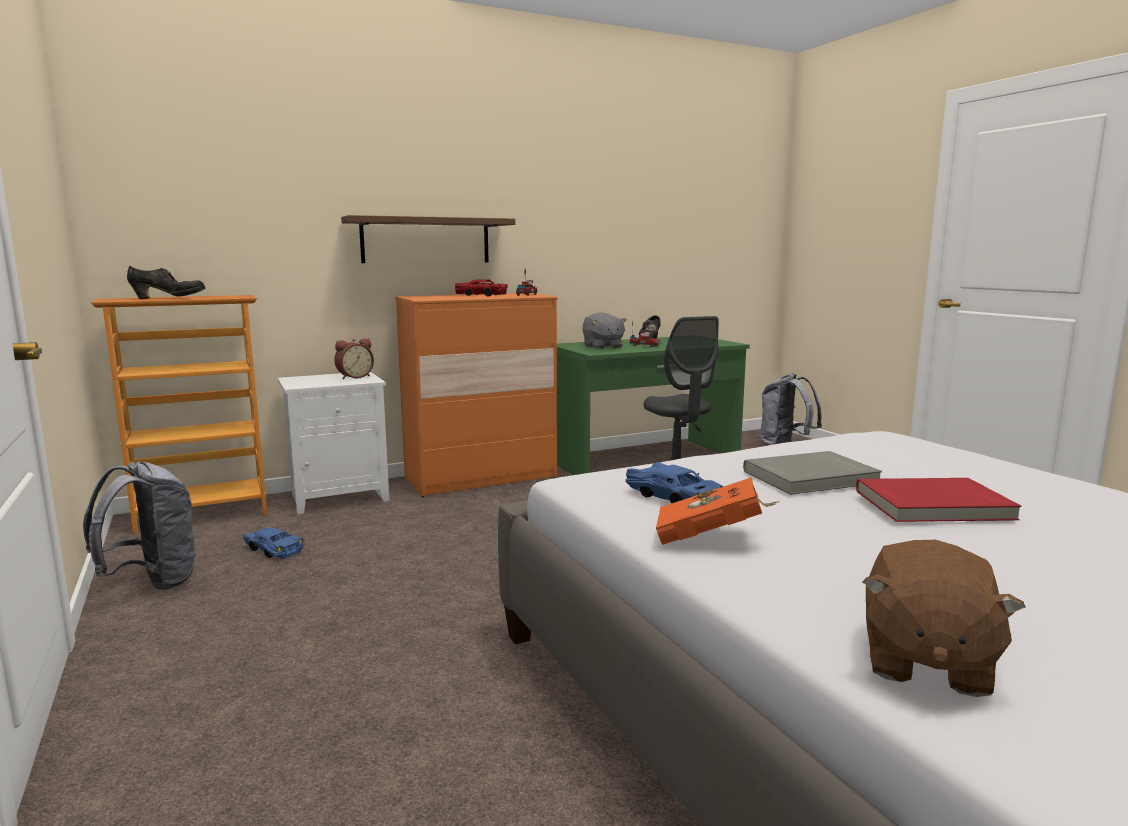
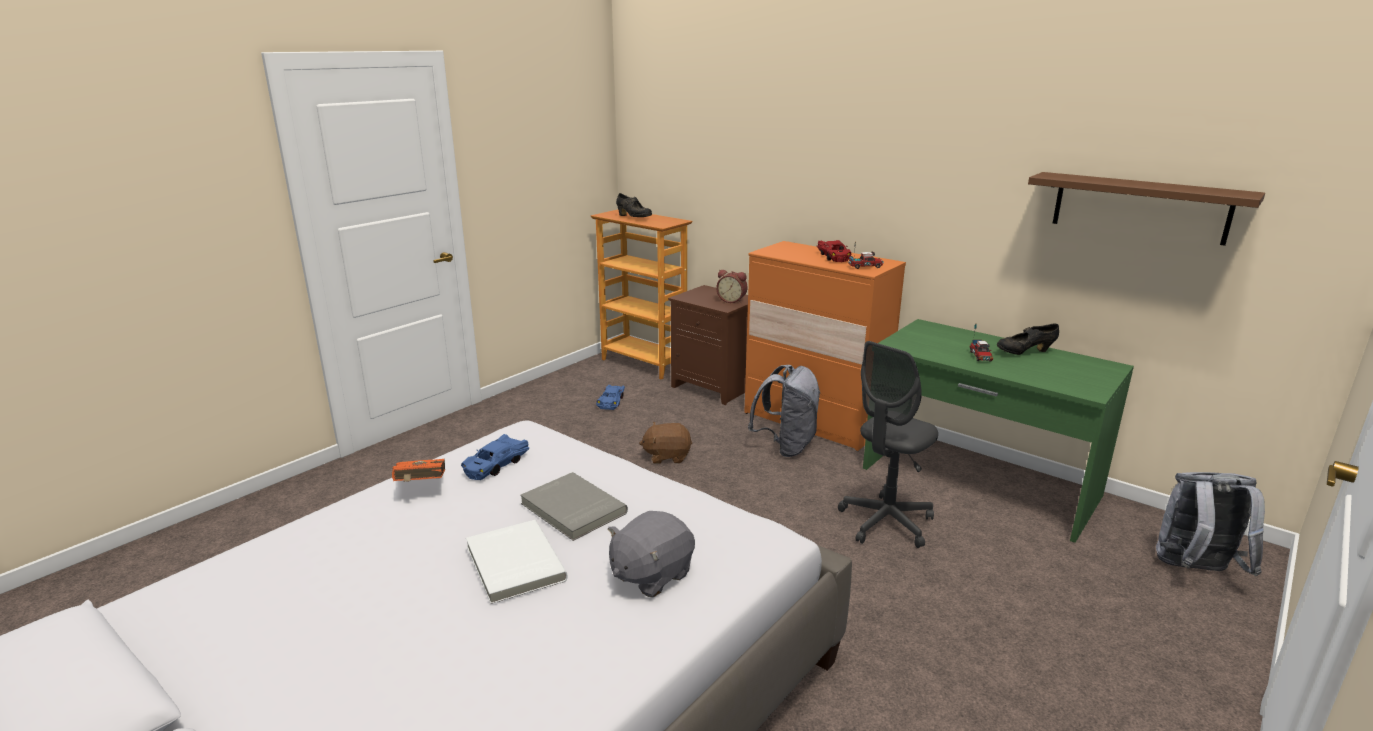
camera: 65 degrees right, 10 degrees up
(152, 582) = (548, 390): grey backpack -> grey backpack (786, 446)
(340, 496) = (715, 387): white nightstand -> brown nightstand
(426, 240) = (819, 194): brown shelf -> brown shelf (1139, 207)
(602, 346) = (938, 341): grey plush toy -> grey plush toy (650, 575)
(924, 662) = (260, 561): brown plush toy -> brown plush toy (667, 456)
(934, 506) = (513, 564): red book -> white book

